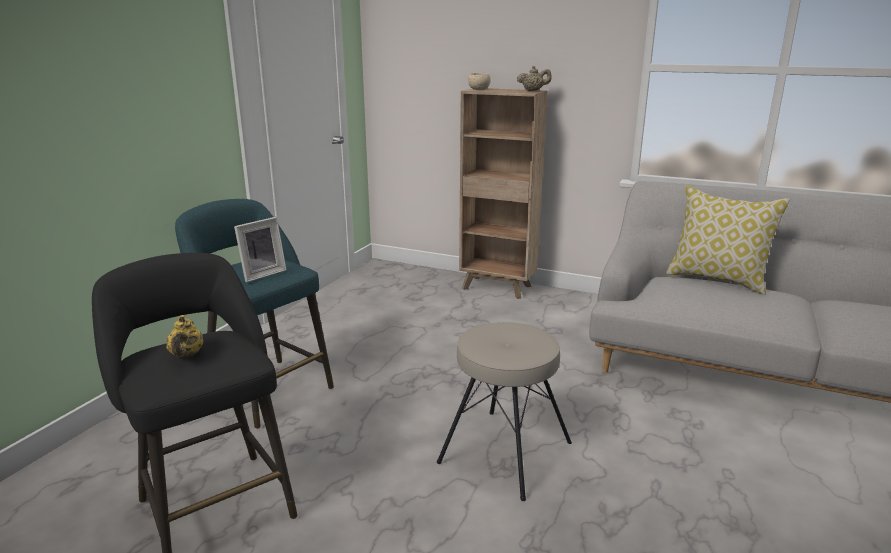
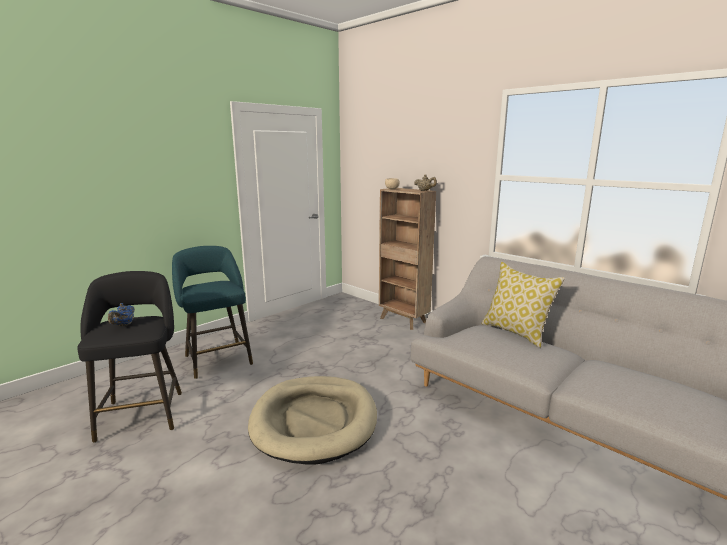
camera: 20 degrees right, 5 degrees down
(186, 355) = (124, 325): yellow teapot -> blue teapot
(261, 274) = (211, 289): picture frame -> none
(504, 451) = (314, 421): beige stool -> beige dog bed

